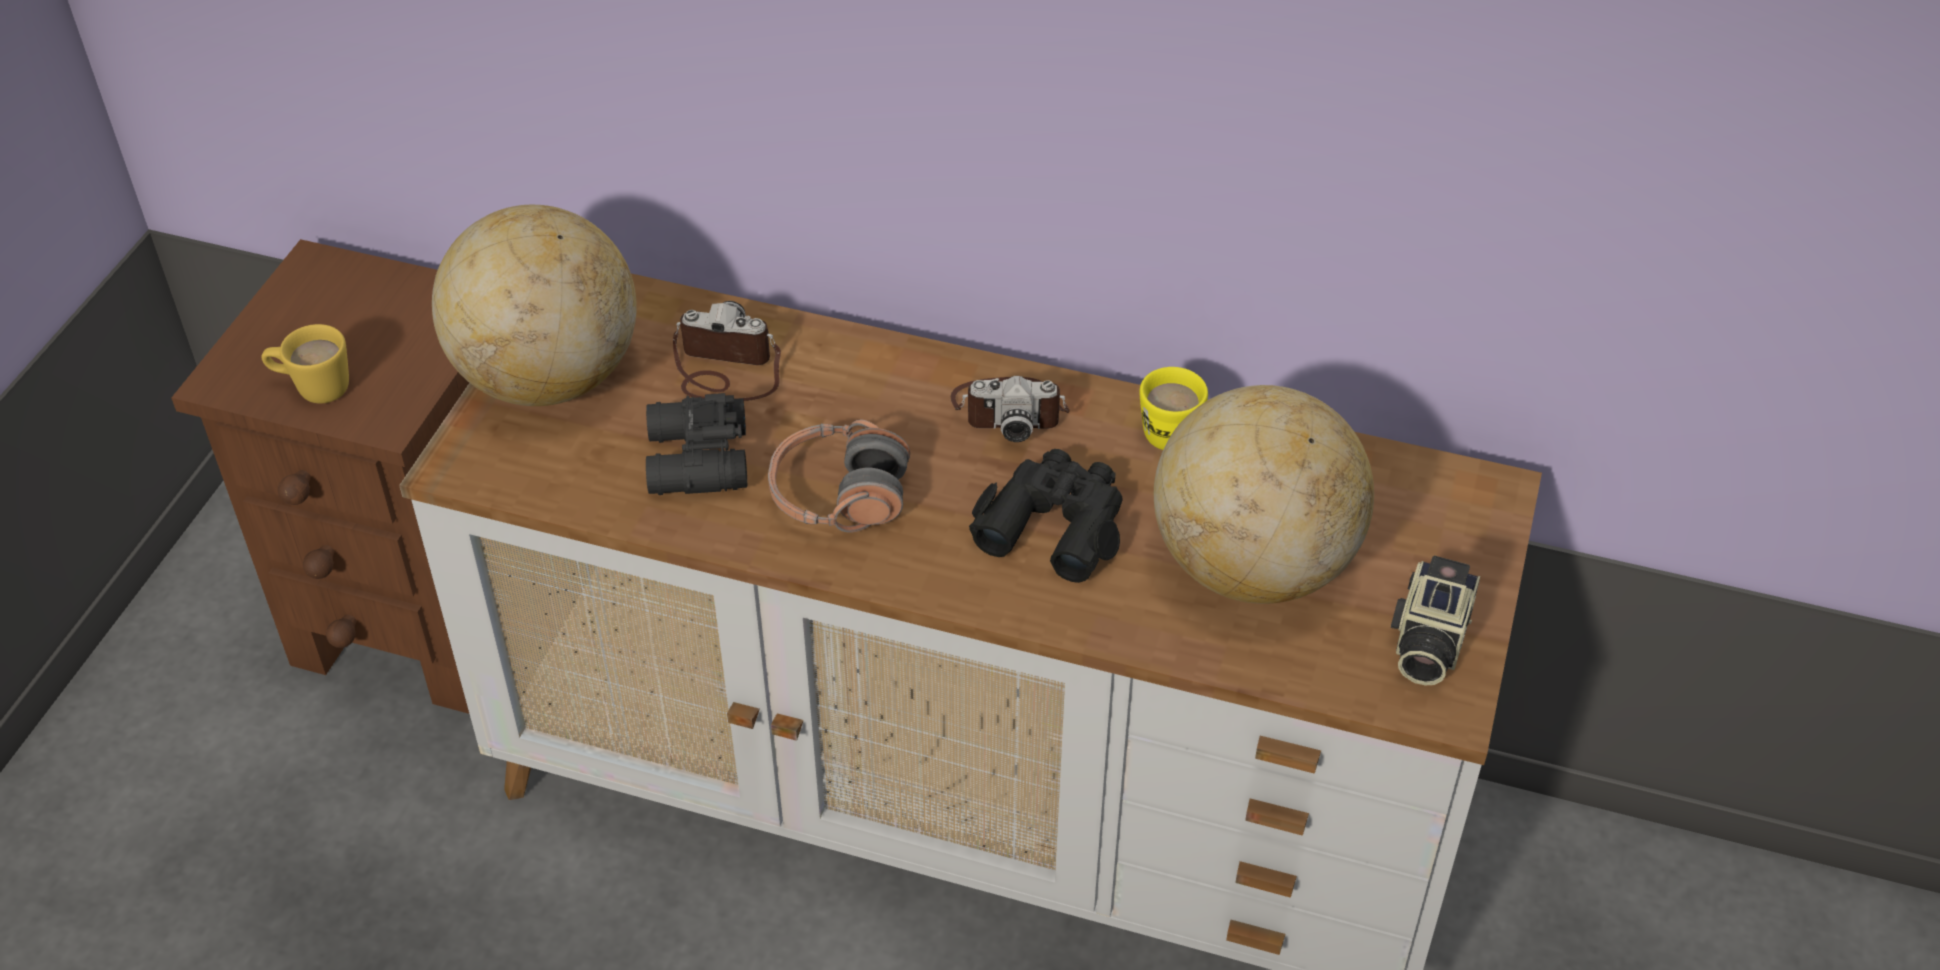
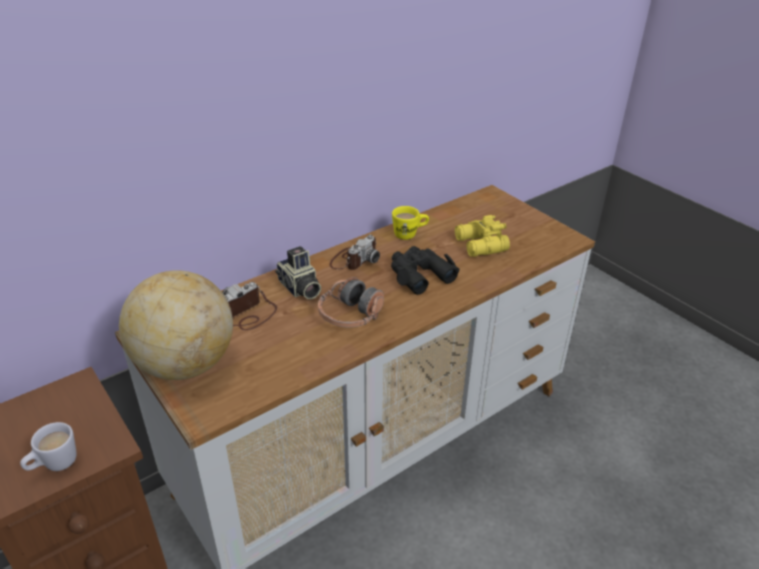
camera: 55 degrees left, 10 degrees down
(313, 388) = (54, 465): yellow mug -> white mug
(695, 462) = (288, 344): black binoculars -> none
(1253, 566) = (480, 245): globe -> yellow binoculars
(1426, 643) = (542, 231): camera -> camera (299, 289)

